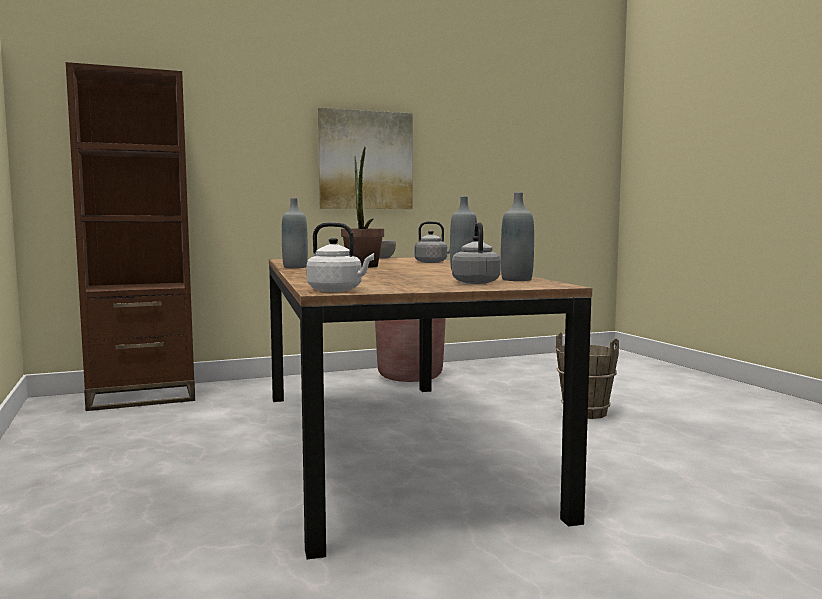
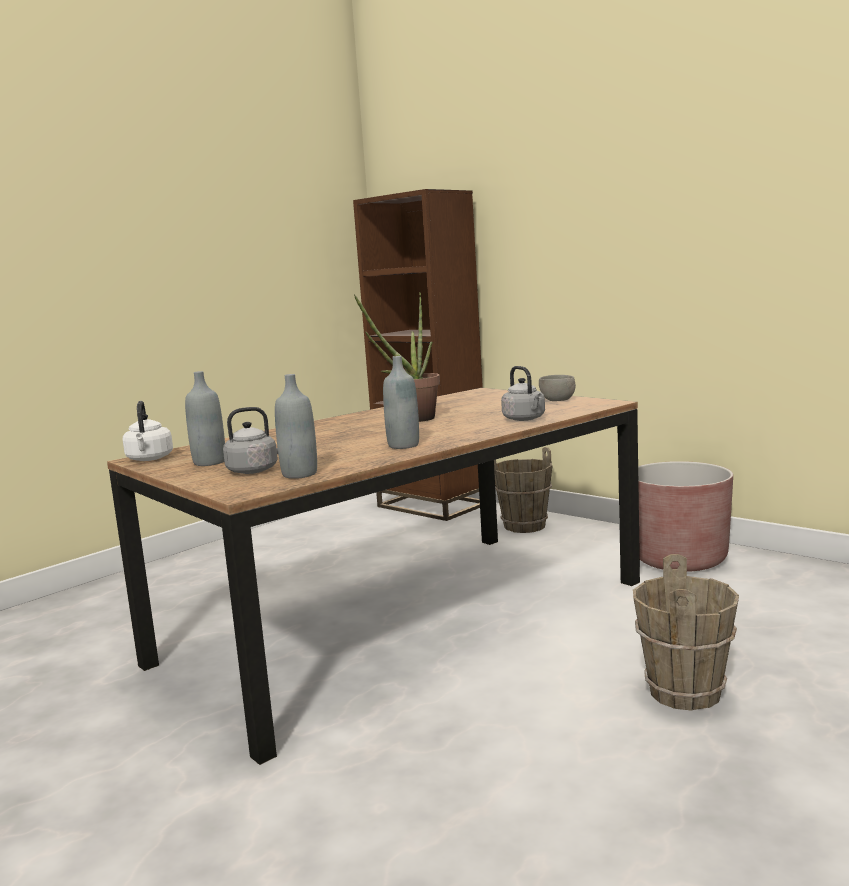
camera: 65 degrees right, 5 degrees up
(269, 388) = (525, 526): none -> brown bucket
(295, 267) = (377, 411): grey bottle -> grey bottle (209, 462)
(365, 160) = (673, 250): picture -> none

